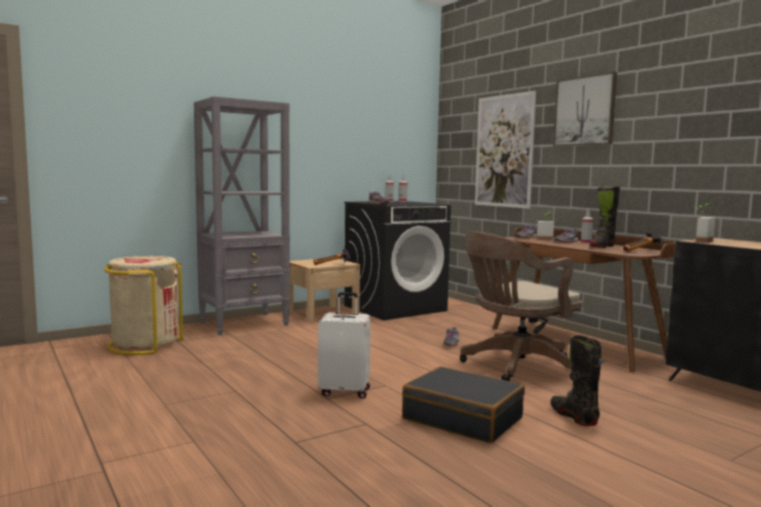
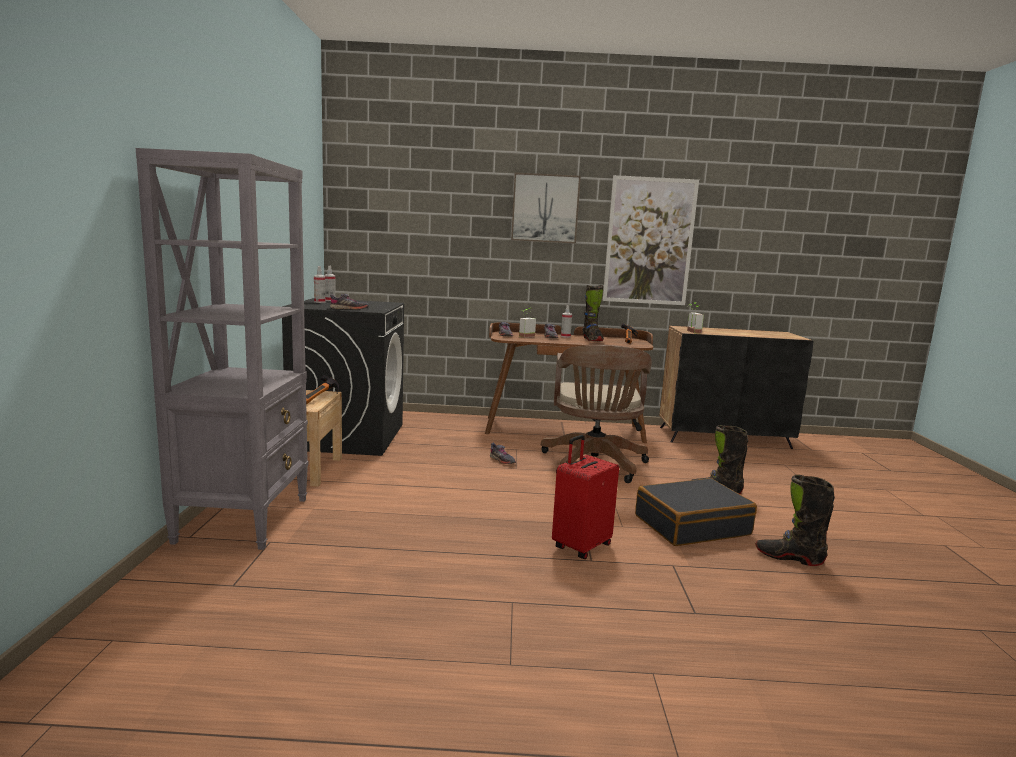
camera: 55 degrees left, 5 degrees up
(145, 344) = (202, 616): beige trash can -> none
(345, 391) = (580, 546): white suitcase -> red suitcase
(473, 467) = (789, 557): none -> black boot
(504, 151) = (440, 239): picture -> picture (649, 241)

